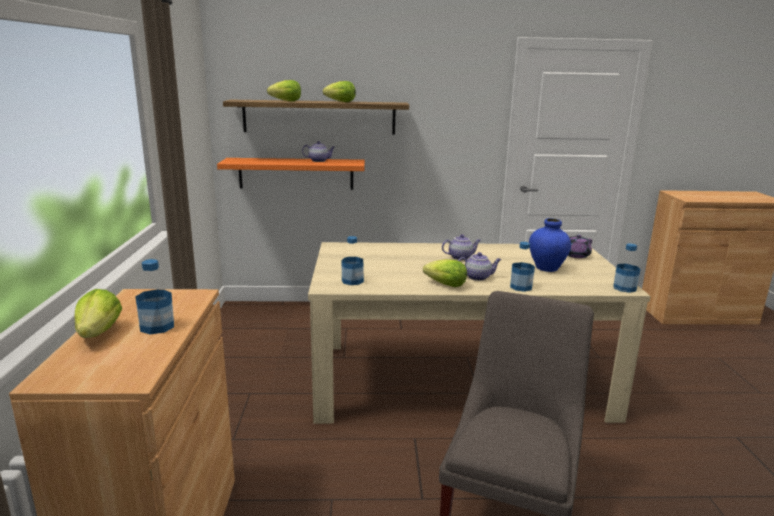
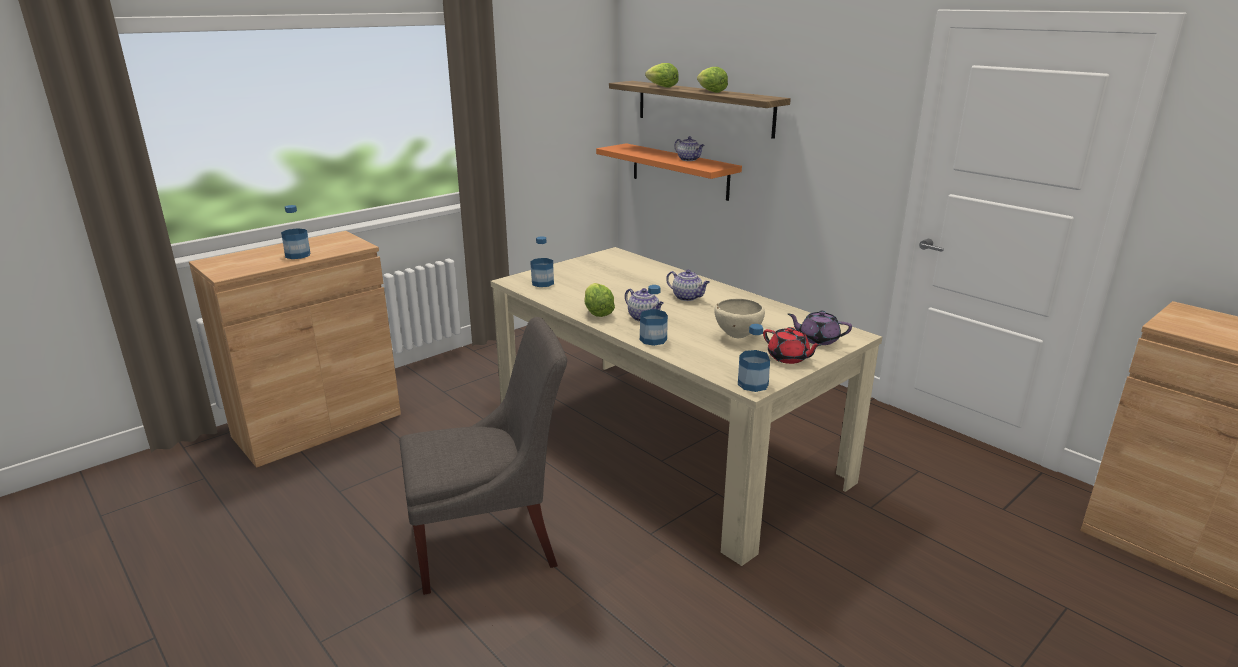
camera: 50 degrees right, 5 degrees up
(99, 333) = (273, 249): lettuce -> none
(546, 268) = (737, 337): blue vase -> beige bowl
(594, 269) = (788, 358): none -> red teapot

